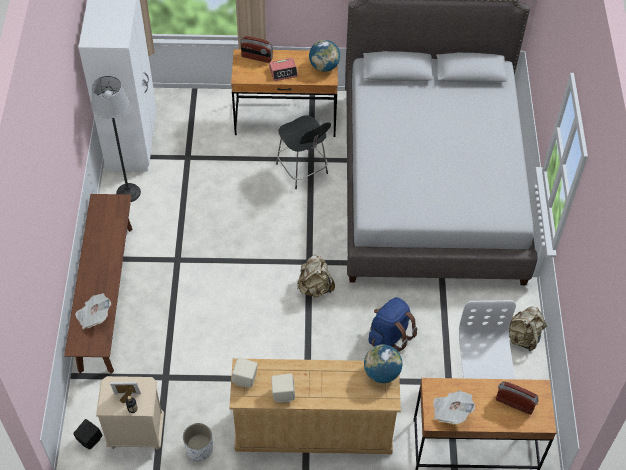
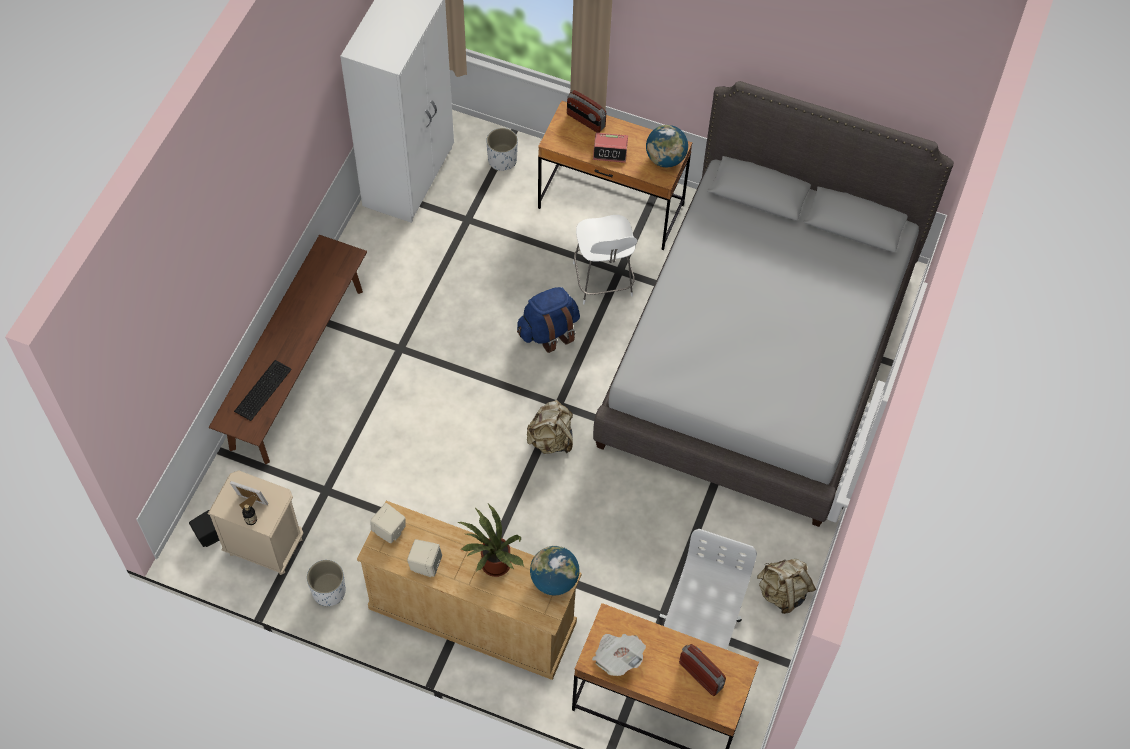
camera: 20 degrees right, 5 degrees up
(94, 316) = (261, 390): newspaper -> keyboard
(128, 192) = (377, 243): floor lamp -> none
(195, 110) = (502, 160): none -> white planter
(302, 170) = (603, 282): black stool -> white stool
(332, 377) = (492, 565): none -> potted plant
(390, 335) = (617, 531): blue backpack -> blue backpack (548, 331)

